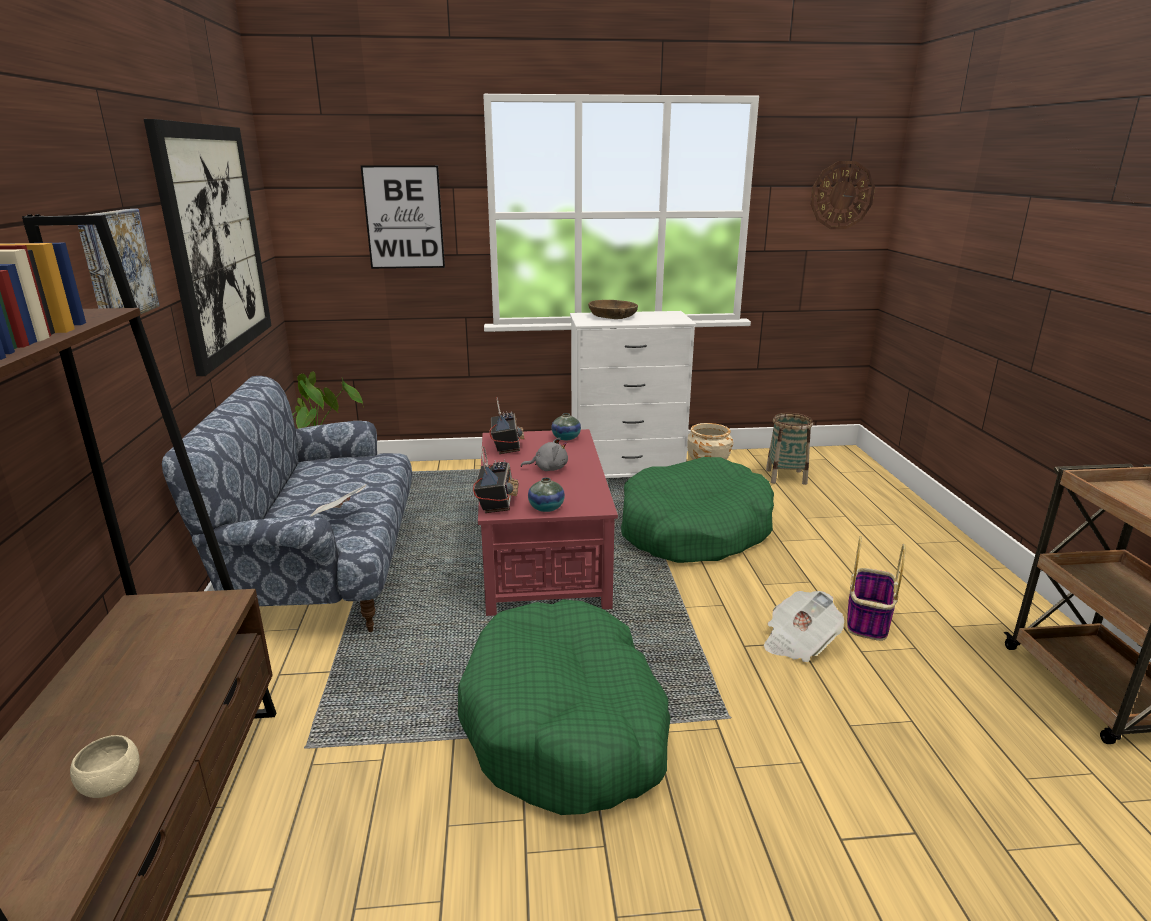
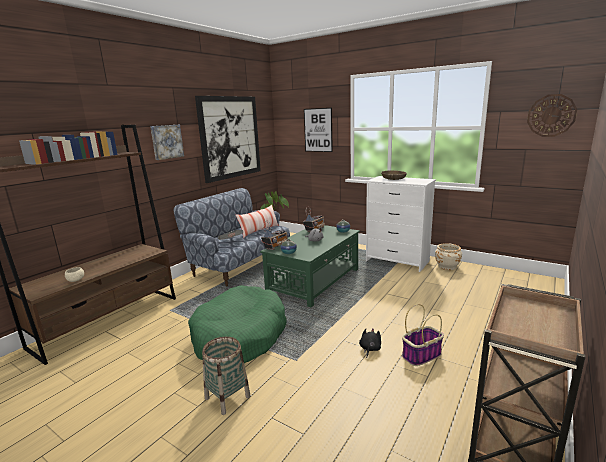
camera: 40 degrees right, 5 degrees down
(361, 476) = (259, 231): none -> pillow
(543, 555) = (315, 281): red coffee table -> green coffee table
(694, 530) = (393, 291): green dog bed -> none
(786, 477) = (485, 283): basket -> basket (227, 397)
(798, 642) = (369, 349): newspaper -> black plush toy

